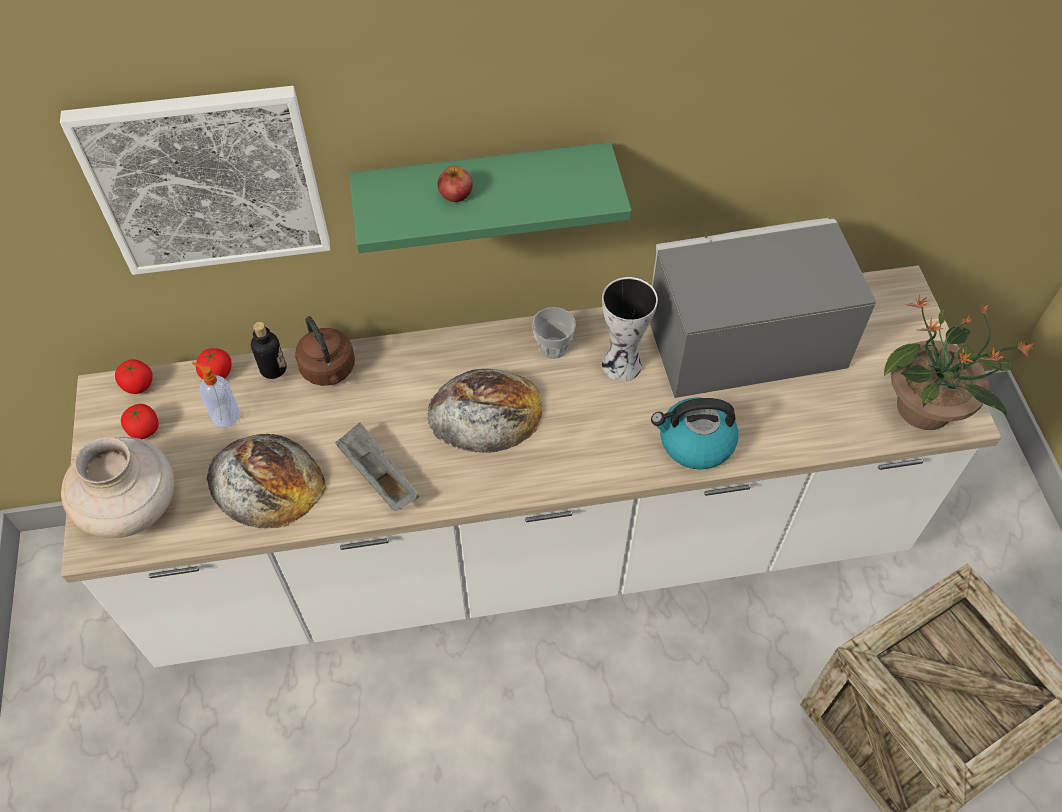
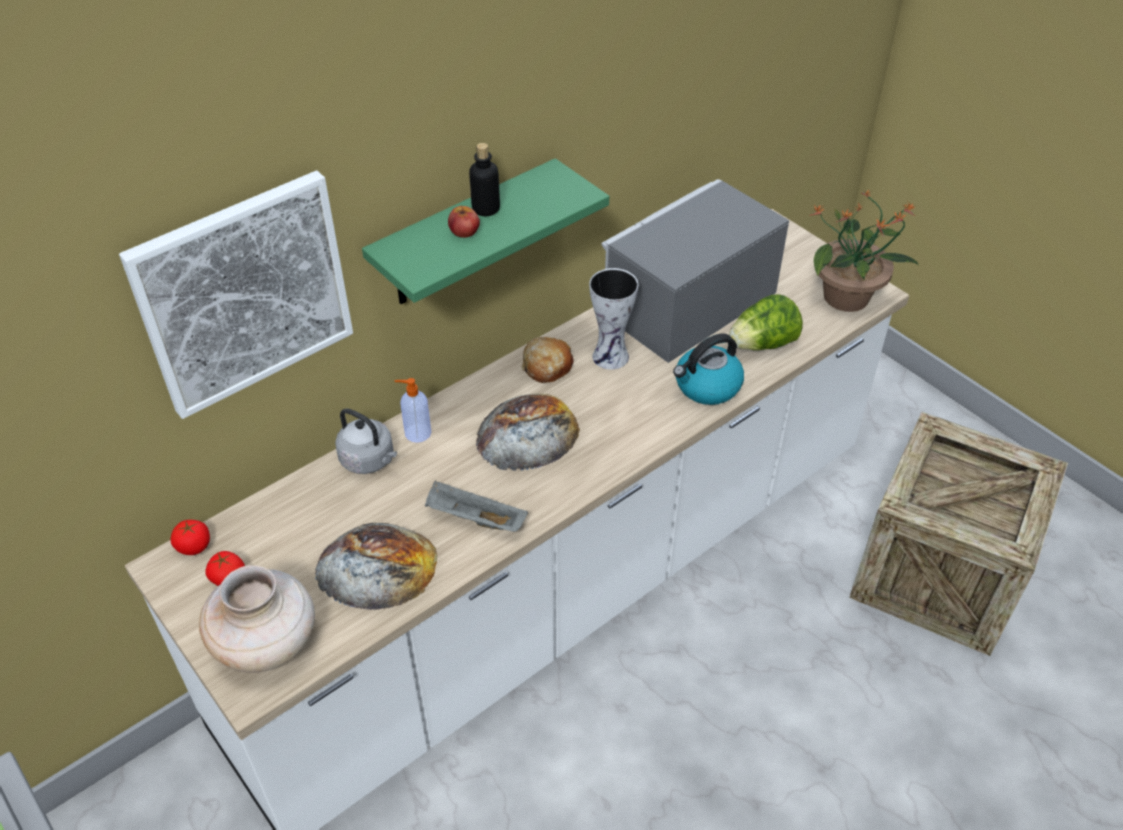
camera: 30 degrees left, 10 degrees down
(217, 373) = (265, 505): tomato -> none
(225, 415) = (299, 534): soap dispenser -> soap dispenser (417, 433)
(273, 369) = (316, 480): bottle -> bottle (486, 209)
(329, 370) = (369, 460): brown kettle -> grey kettle
(553, 347) = (547, 366): cup -> bread
(788, 422) = (762, 344): none -> lettuce

